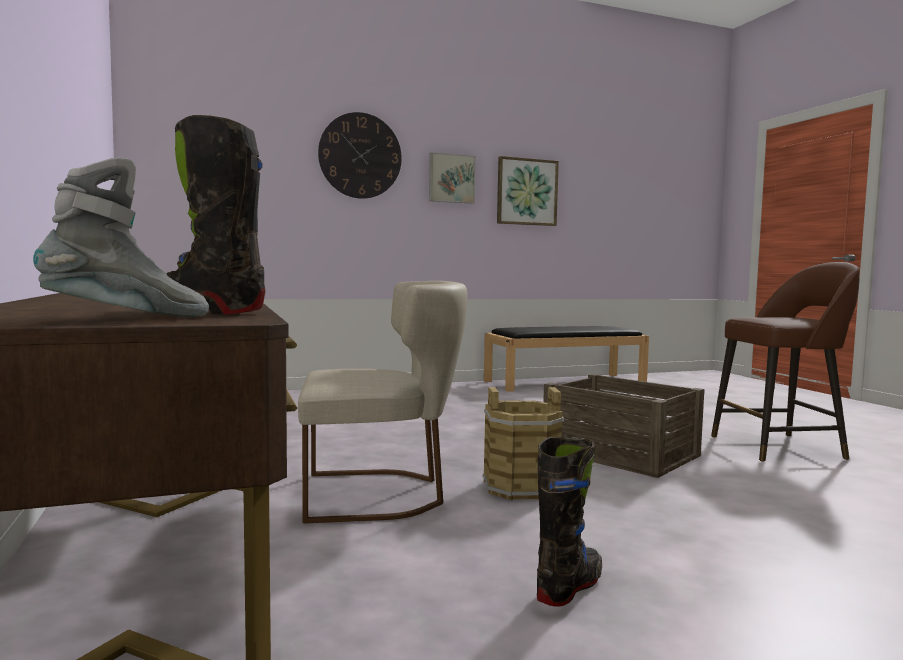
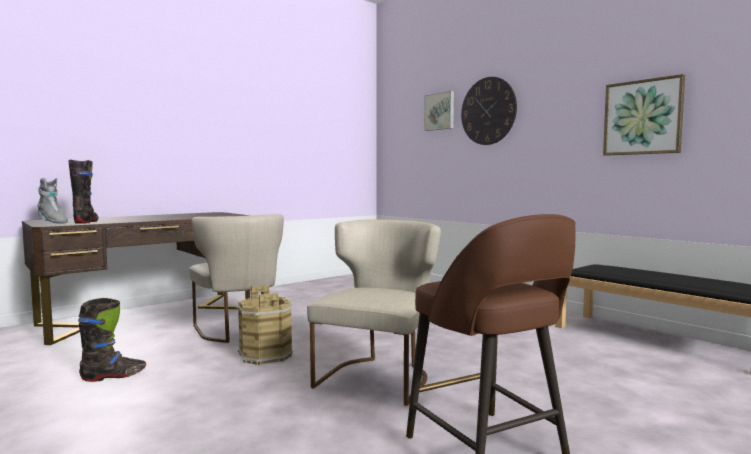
camera: 70 degrees right, 0 degrees up
(451, 178) = (559, 117): picture -> picture (440, 111)
(570, 587) = (114, 376): black boot -> black boot turned 45 degrees counterclockwise
(620, 452) = (379, 376): crate -> beige chair

